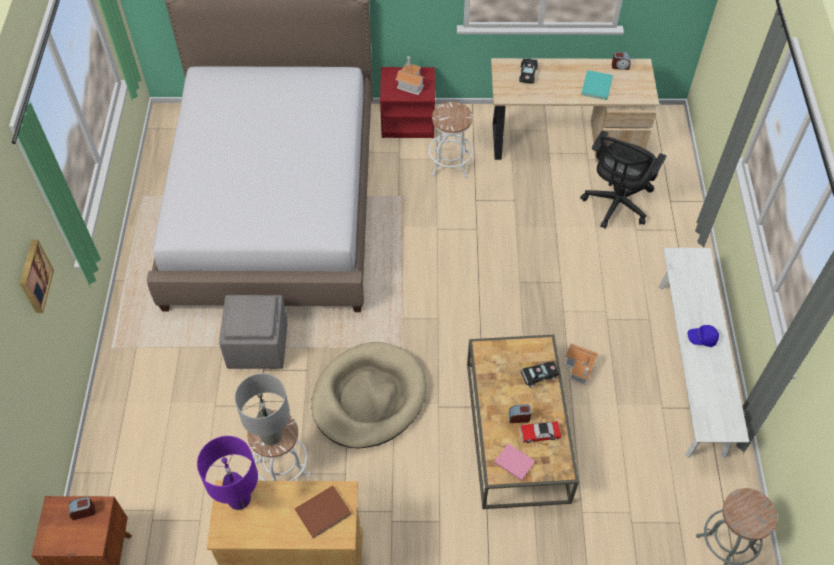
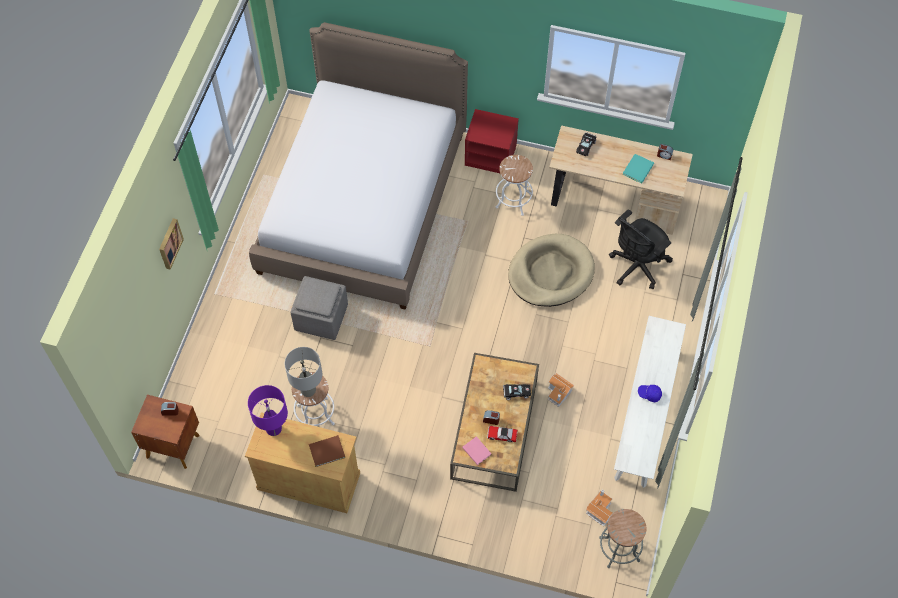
camera: 15 degrees right, 5 degrees up
(368, 398) = (392, 377): beige dog bed -> beige dog bed (550, 273)
(410, 83) = (494, 128): toy house -> toy house (599, 510)

